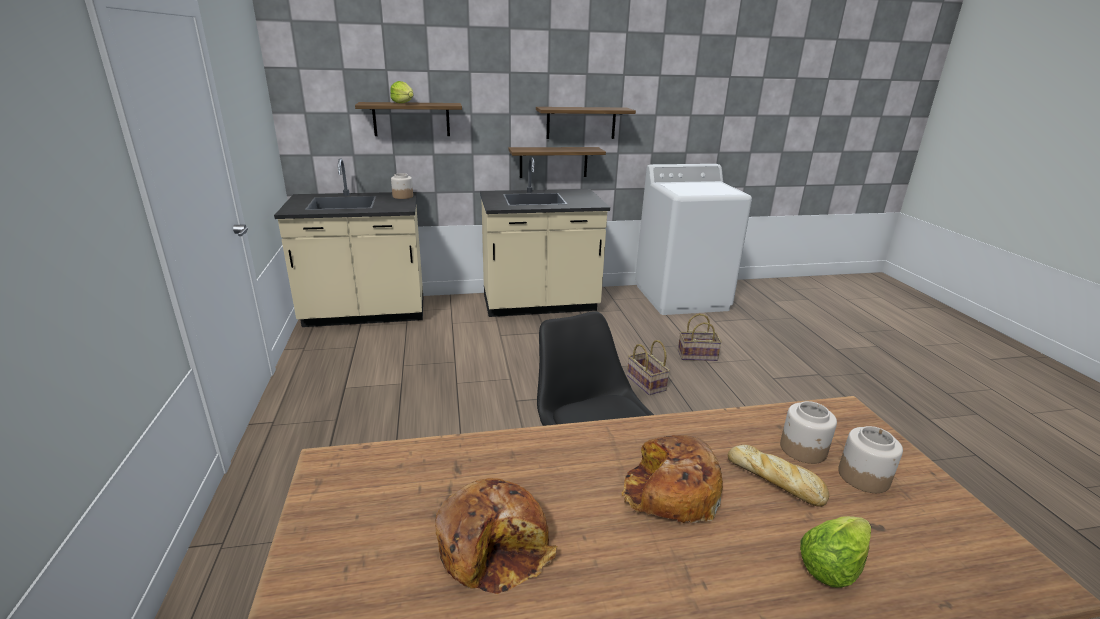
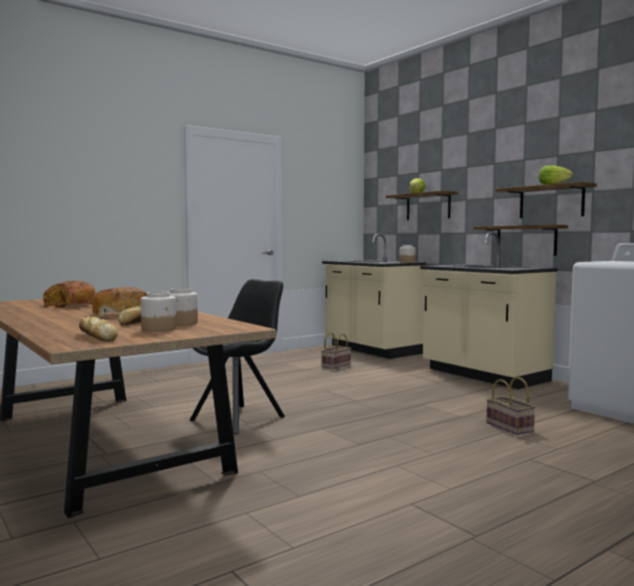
camera: 65 degrees right, 20 degrees down
(644, 382) = (416, 416): basket -> basket (336, 365)
(831, 566) = (70, 326): lettuce -> lettuce (552, 185)
(946, 544) = (97, 336): none -> bread

